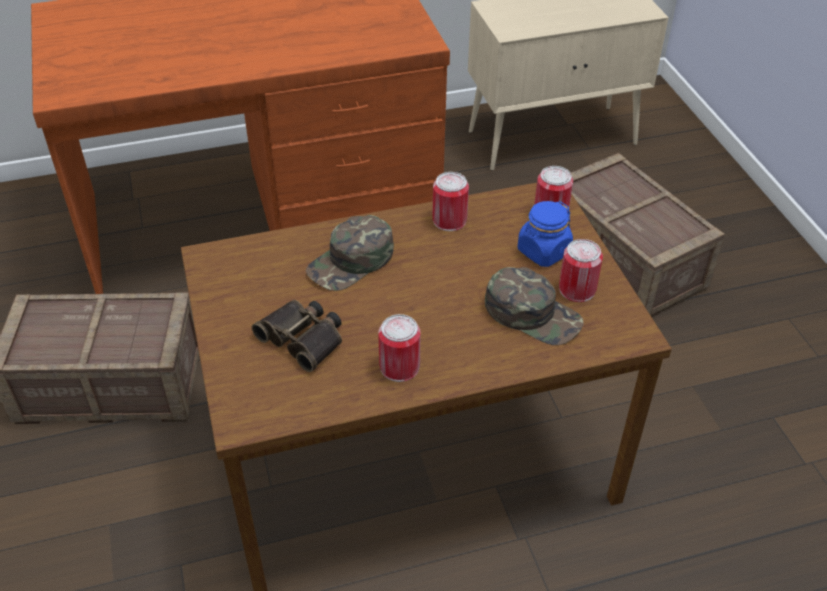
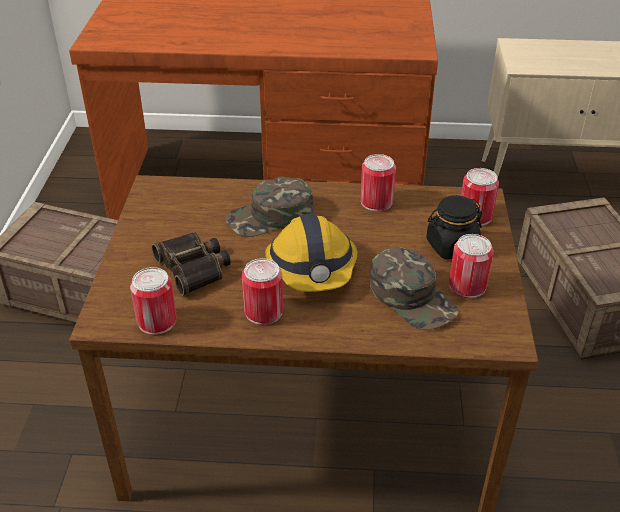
camera: 20 degrees right, 5 degrees down
(298, 406) = (157, 321): none -> can
(423, 307) = (312, 267): none -> hard hat
(543, 252) = (451, 246): blue jar -> black jar

